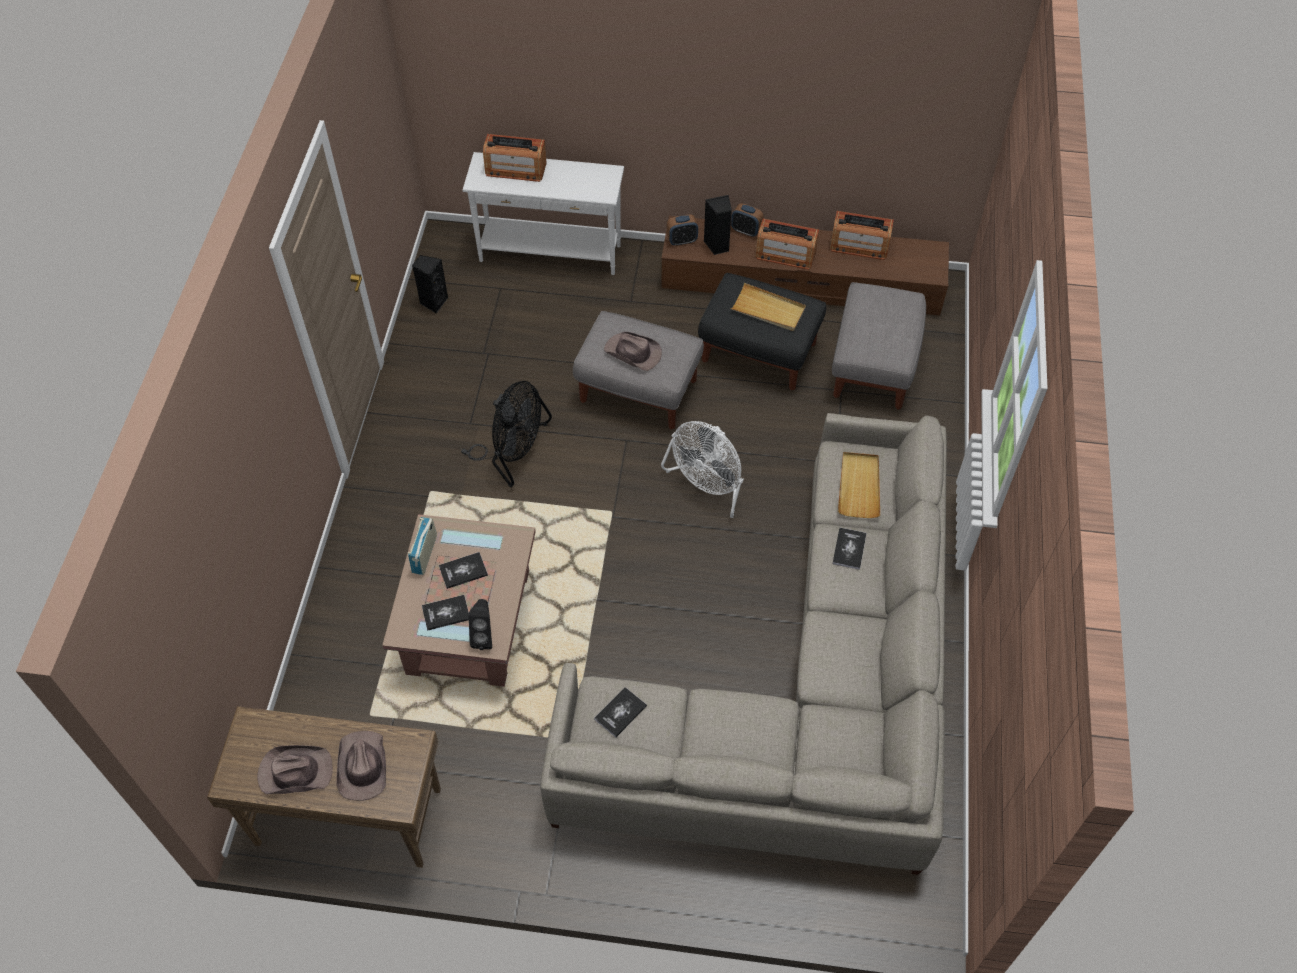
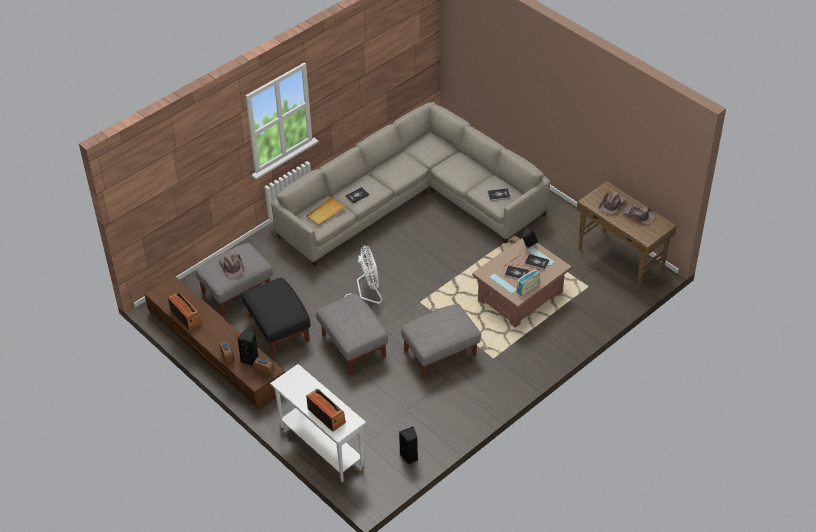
camera: 140 degrees left, 10 degrees down
(511, 452) = (440, 353): black fan -> grey ottoman
(633, 353) = (357, 317): brown hat -> brown hat (232, 266)
(768, 310) = (274, 299): beige tray -> none
(785, 254) = (225, 334): radio -> none

